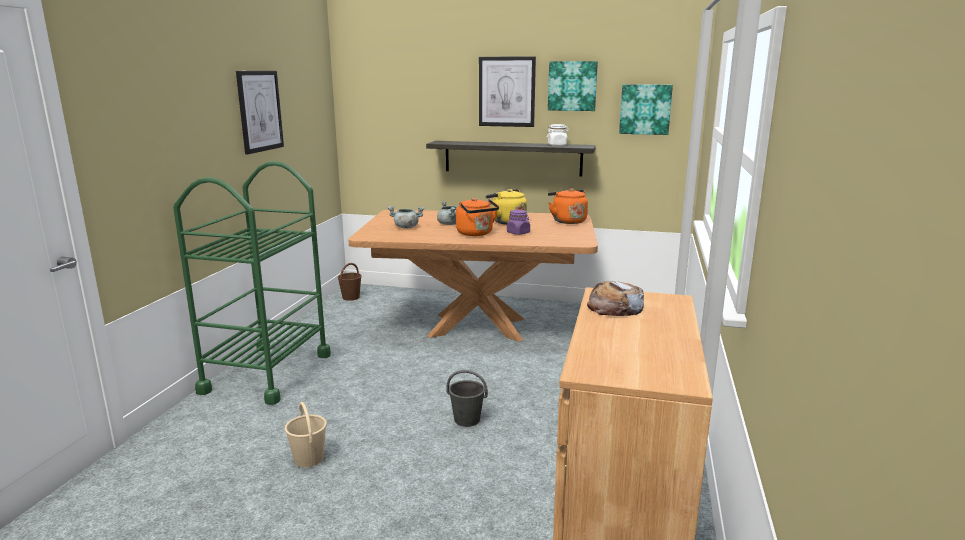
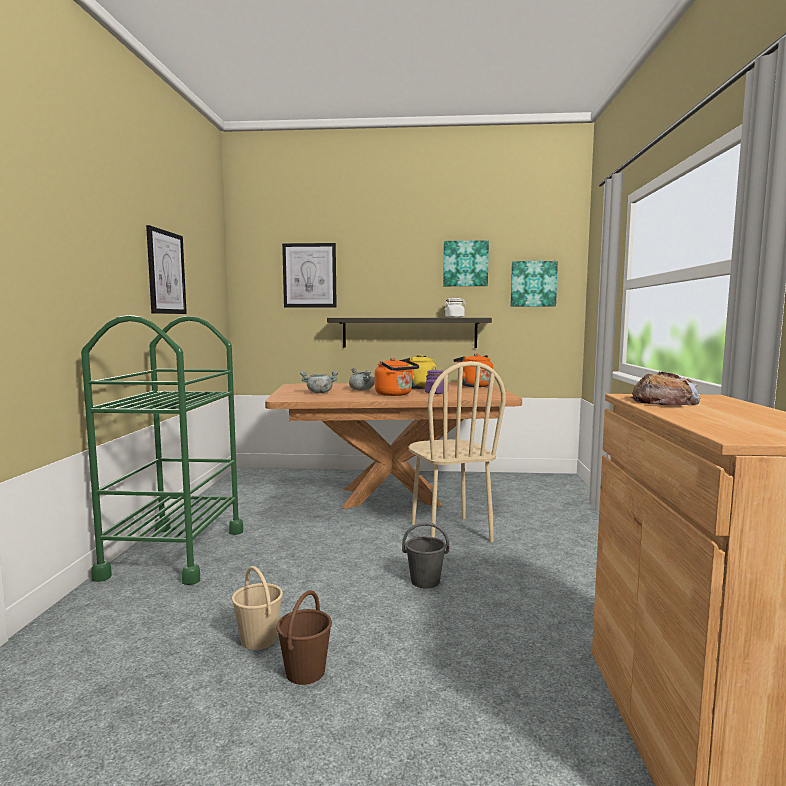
camera: 10 degrees left, 10 degrees down
(351, 297) = (245, 479): brown bucket -> brown bucket (305, 671)
(507, 92) = (403, 270): picture -> picture (309, 275)
(514, 371) = (450, 532): none -> beige chair

